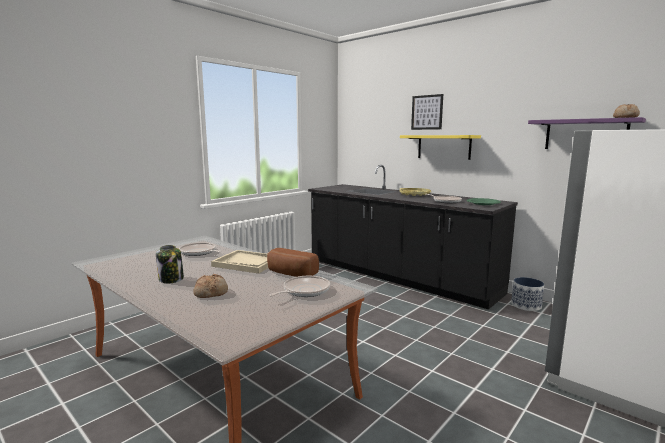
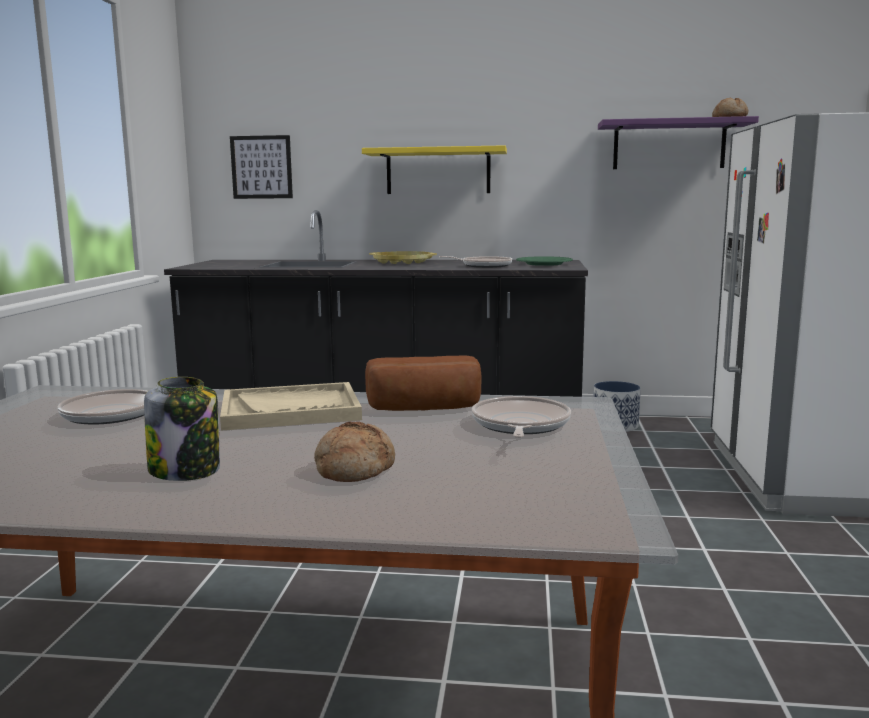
camera: 35 degrees left, 0 degrees up
(427, 112) = (399, 106): picture -> picture (261, 167)

